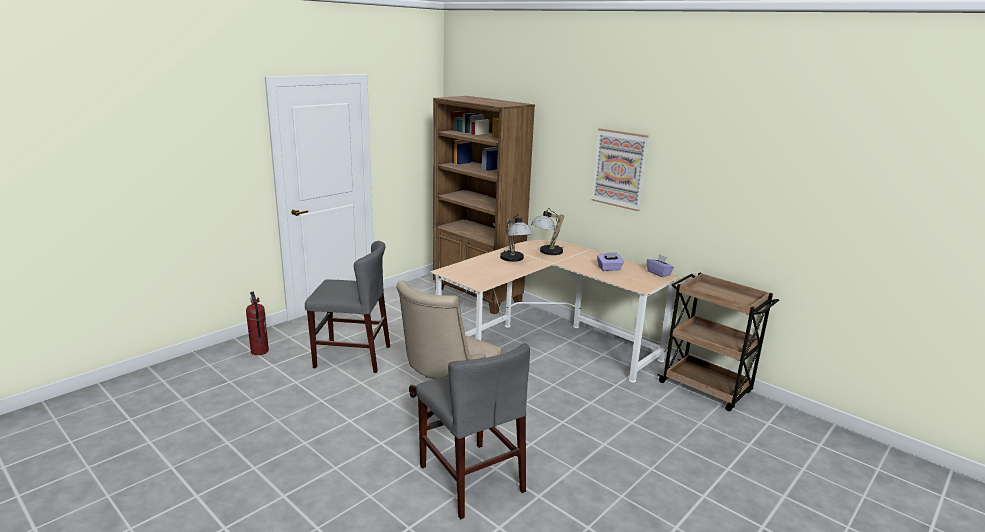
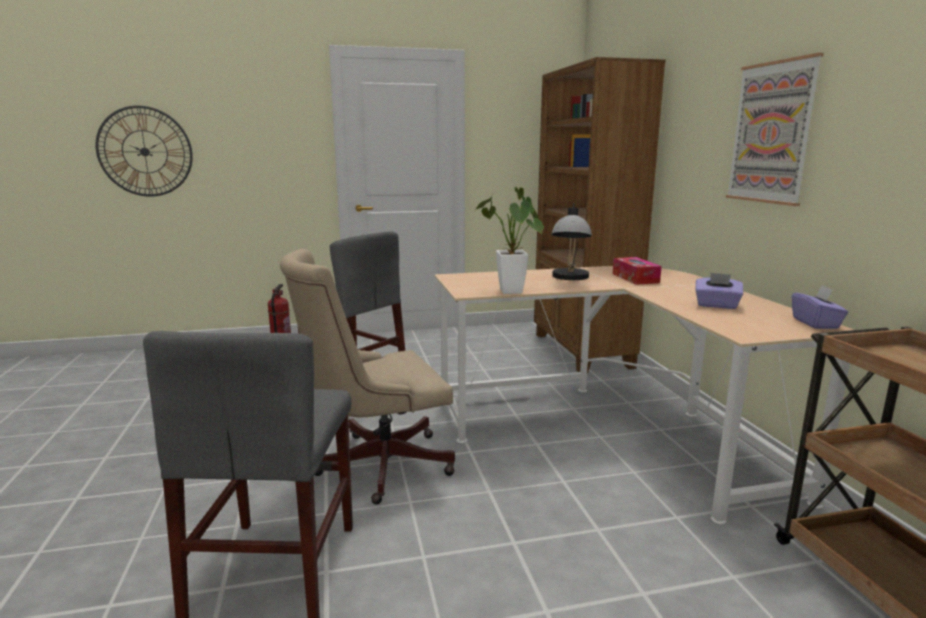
camera: 35 degrees right, 5 degrees down
(102, 190) = (145, 151): none -> wall clock
(503, 280) = (511, 293): none -> potted plant
(547, 253) = (635, 278): table lamp -> tissue box

